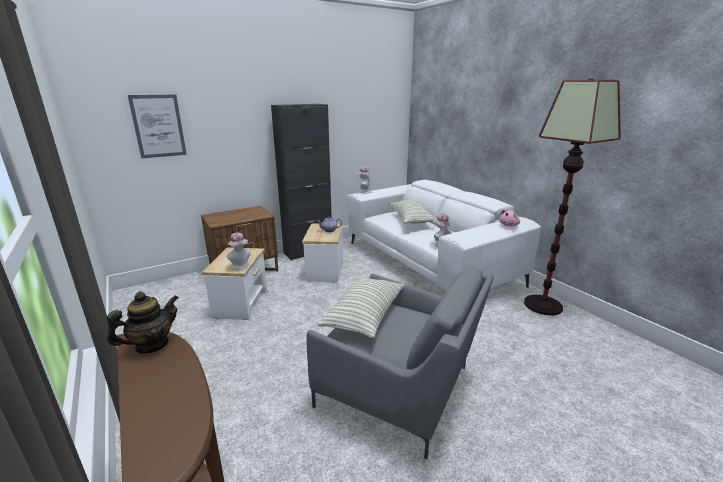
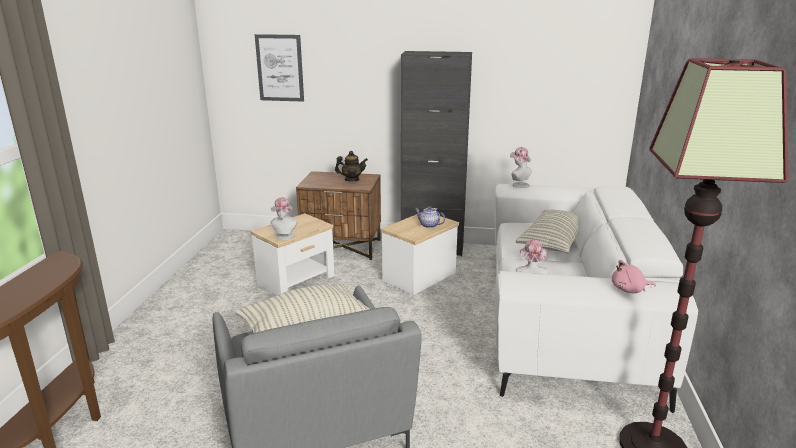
camera: 40 degrees right, 0 degrees up
(151, 345) = (58, 265): teapot -> teapot (351, 180)

